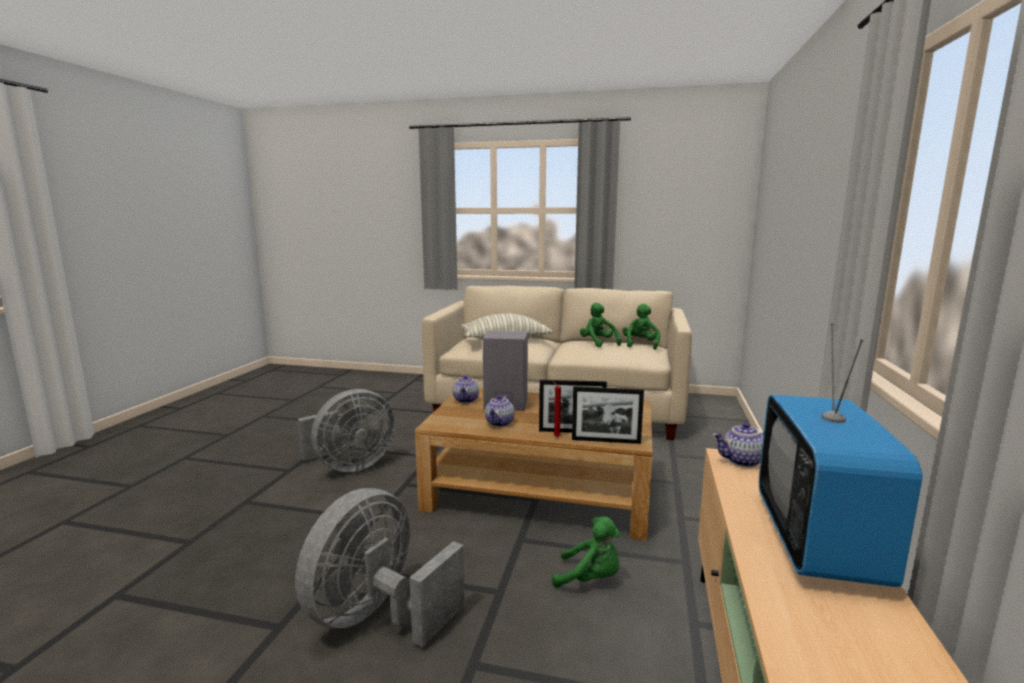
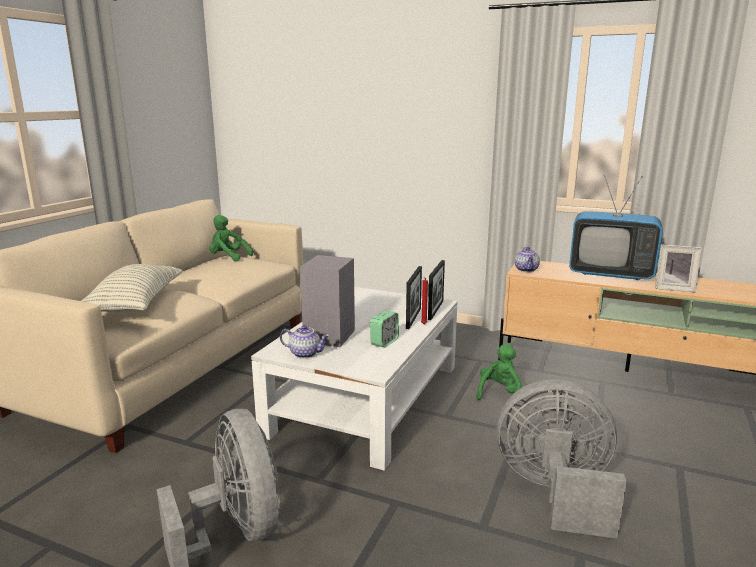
camera: 80 degrees left, 5 degrees up
(378, 616) = (555, 493): grey fan -> grey fan turned 150 degrees clockwise
(500, 423) = (384, 342): teapot -> alarm clock
(540, 491) = (367, 398): brown coffee table -> white coffee table
(598, 343) = (203, 269): green plush toy -> none
(789, 617) = (673, 288): none -> picture frame

